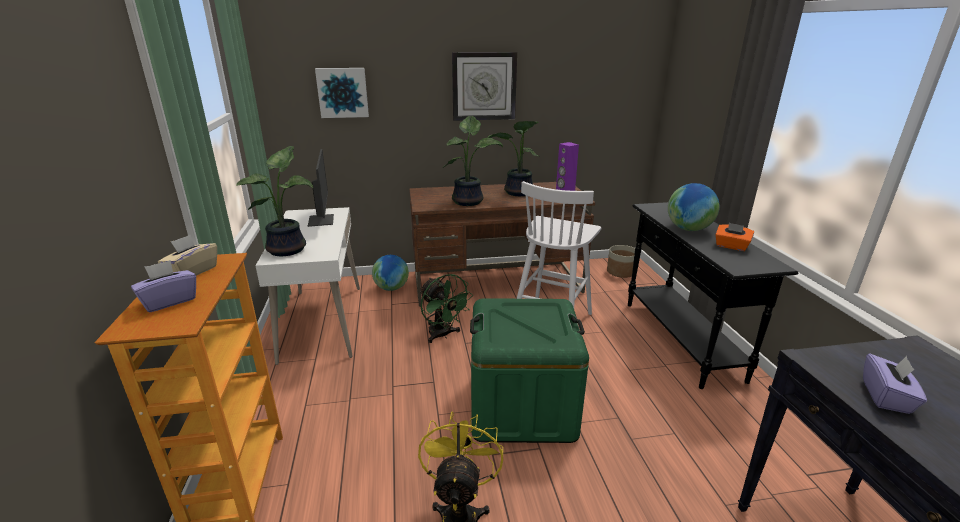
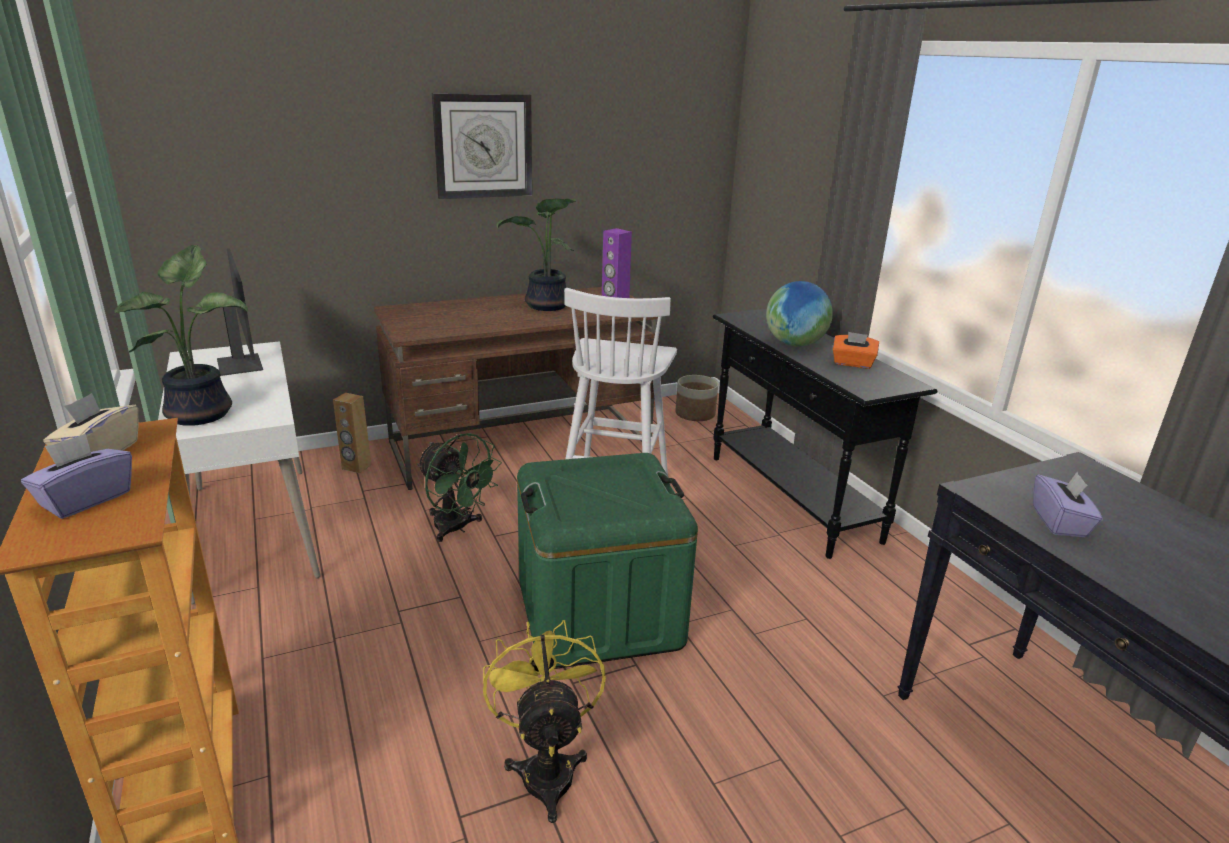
camera: 15 degrees left, 0 degrees up
(342, 92) = (256, 156): picture -> none
(392, 288) = (356, 467): globe -> brown speaker
(469, 201) = (477, 322): potted plant -> none

